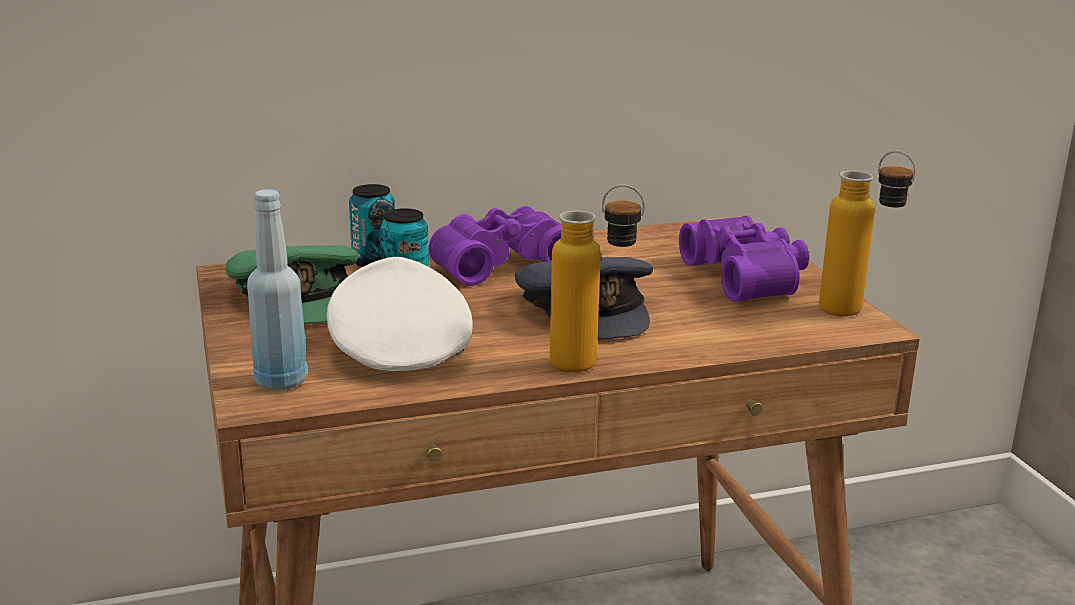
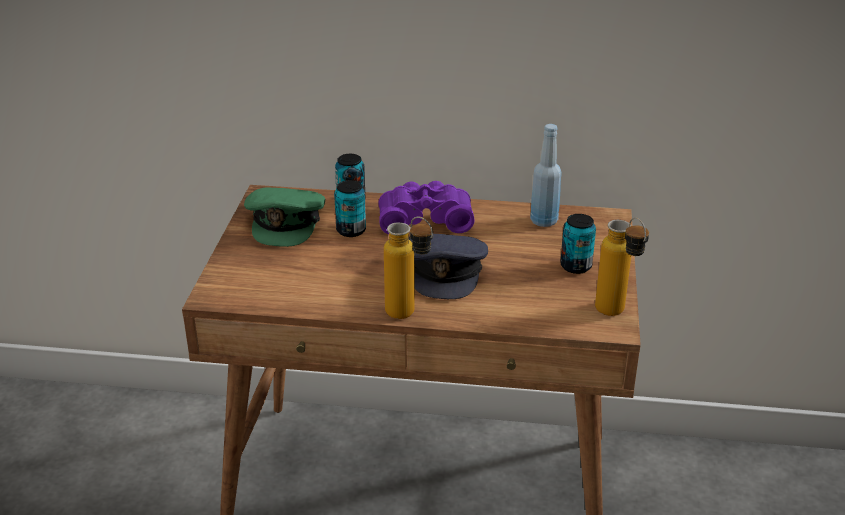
camera: 25 degrees right, 10 degrees up
(280, 381) = (233, 285): blue bottle -> blue bottle (543, 221)
(399, 349) = (311, 276): white cap -> none
(748, 277) = (576, 266): purple binoculars -> can

